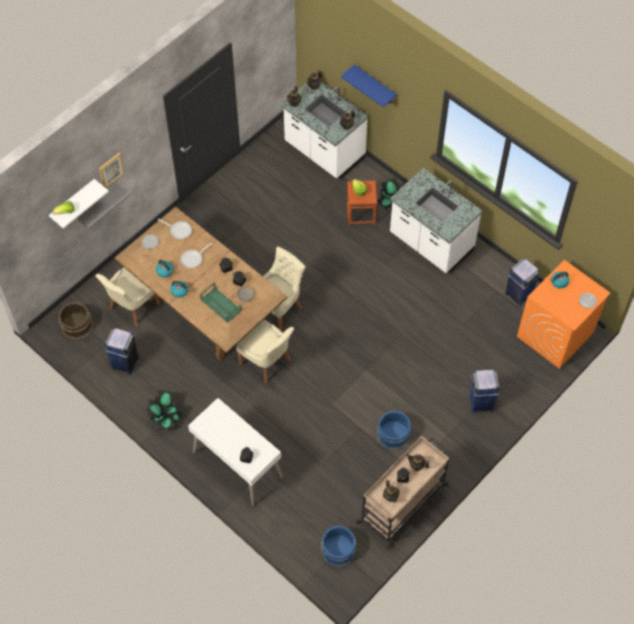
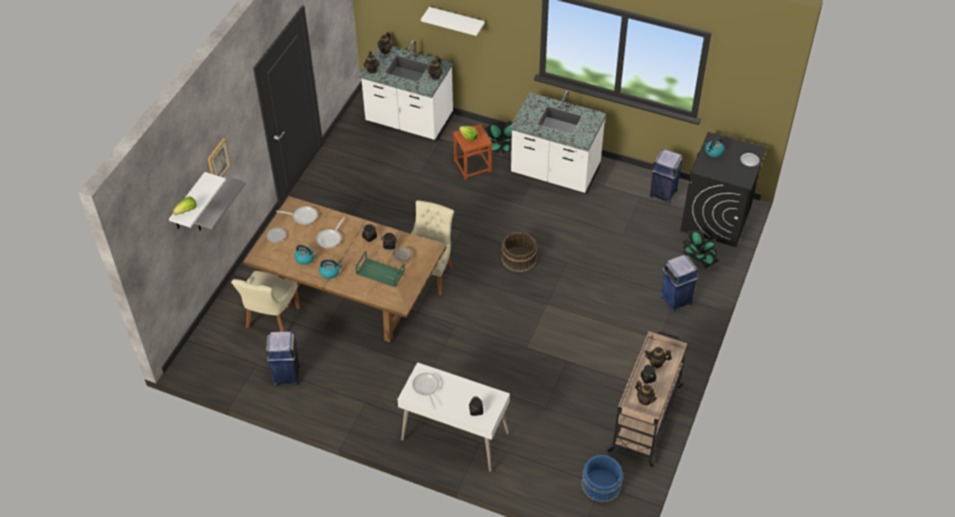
camera: 20 degrees left, 10 degrees down
(76, 325) = (216, 355): brown bucket -> brown bucket (518, 259)
(165, 416) = (355, 414): potted plant -> potted plant (698, 258)
(215, 423) = (426, 388): none -> frying pan
(267, 362) = (440, 329): beige chair -> none
(375, 85) = (456, 22): blue shelf -> white shelf
(393, 434) = (604, 356): blue bucket -> none
(555, 335) = (716, 218): orange washing machine -> black washing machine

